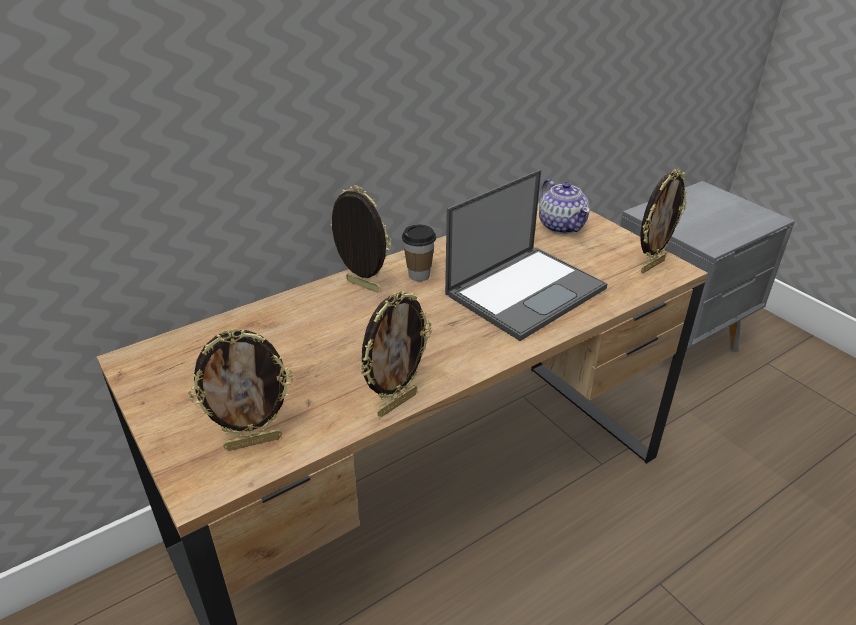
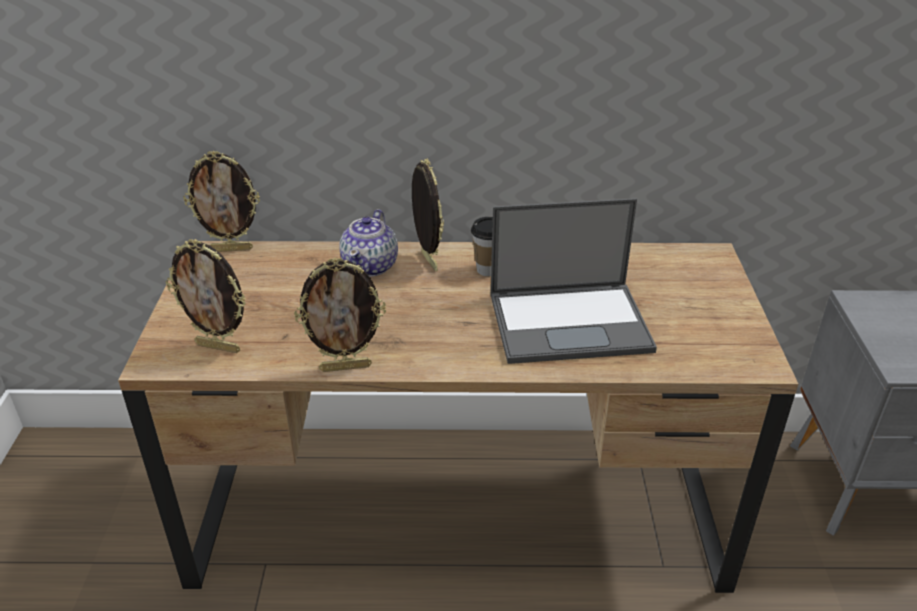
camera: 35 degrees right, 0 degrees up
(561, 226) = (688, 274): teapot -> teapot (371, 266)
(651, 265) = (738, 350): picture frame -> picture frame (231, 249)

